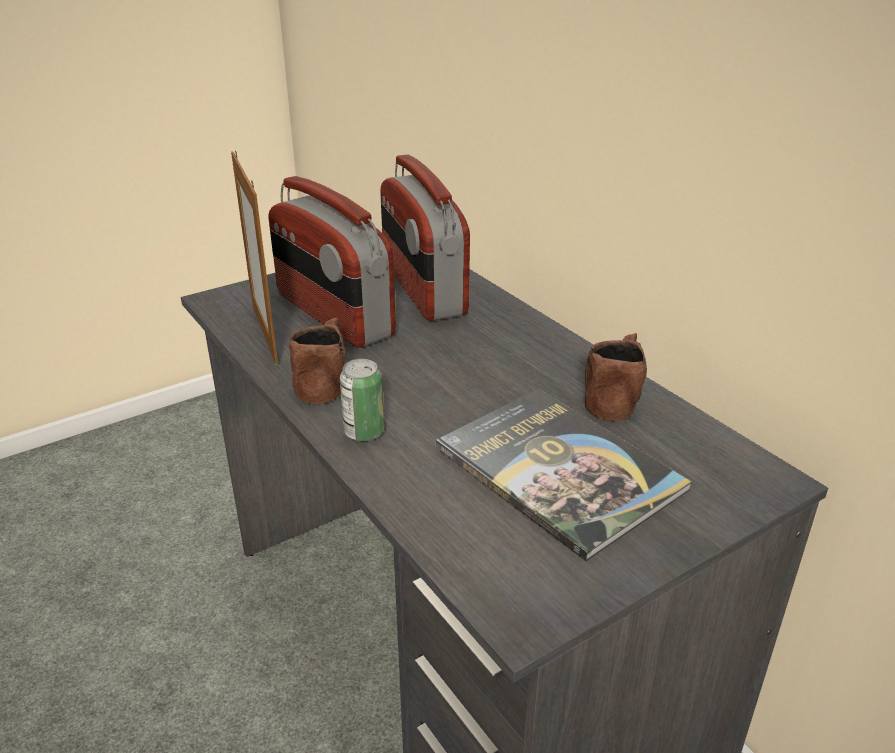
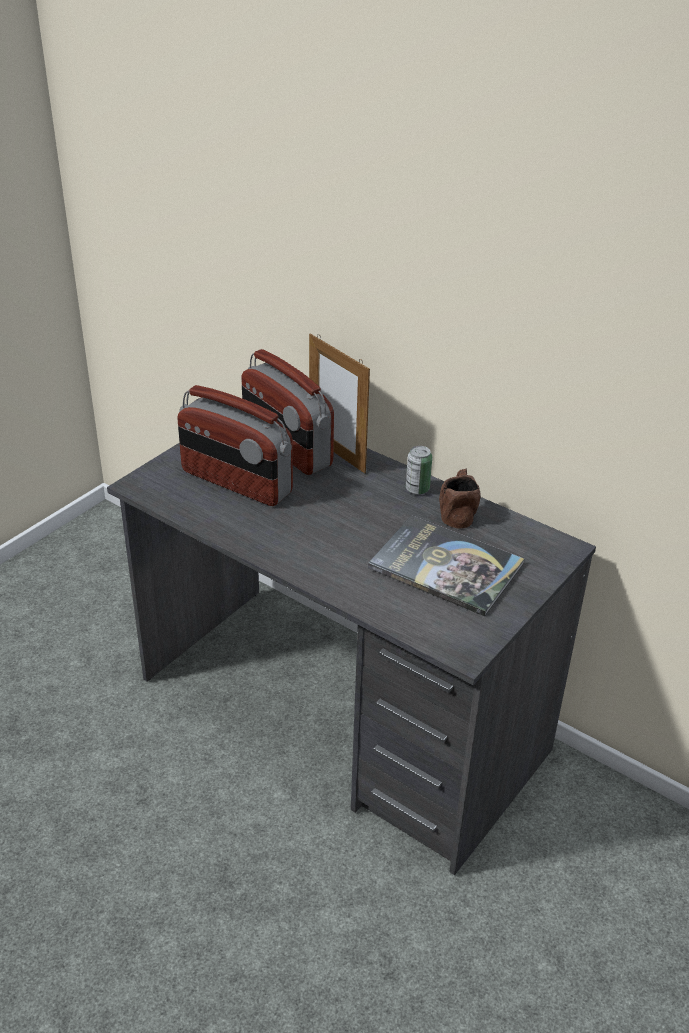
camera: 20 degrees left, 5 degrees up
(265, 334) = (197, 507): picture frame -> picture frame (336, 453)
(324, 382) = (266, 536): brown mug -> none
(364, 432) = (316, 567): can -> can (417, 489)

